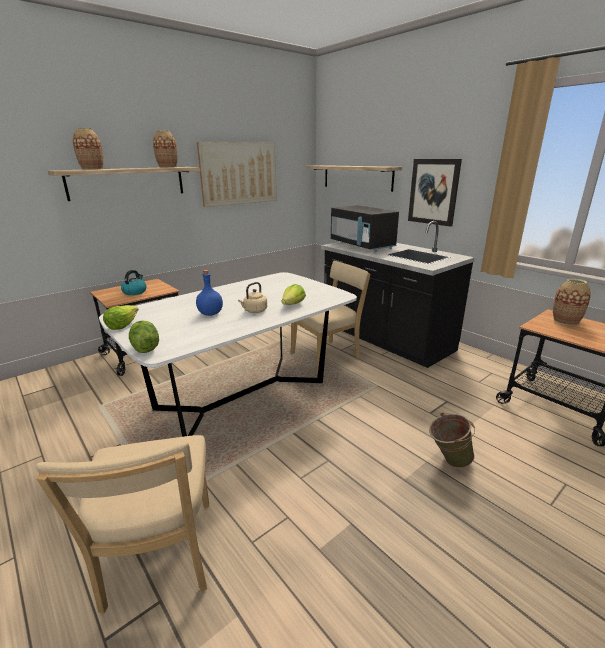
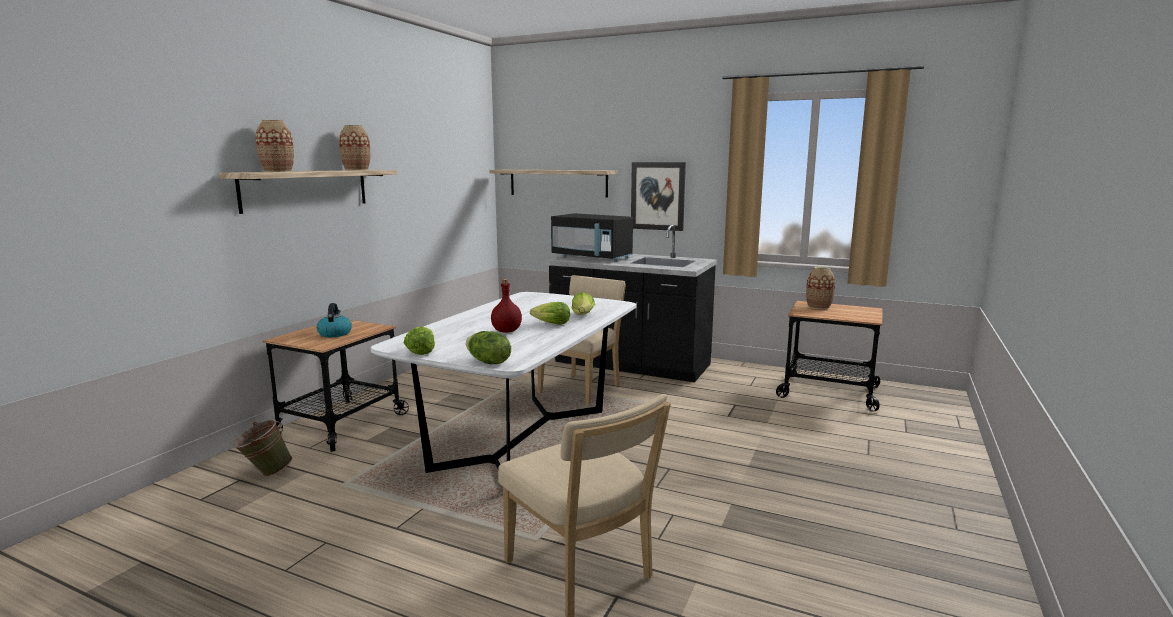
camera: 25 degrees left, 10 degrees down
(210, 313) = (506, 331): blue bottle -> red bottle
(239, 173) = (422, 179): picture -> none
(254, 311) = (551, 324): beige kettle -> lettuce
(447, 460) = (772, 445): green bucket -> green bucket (265, 473)

